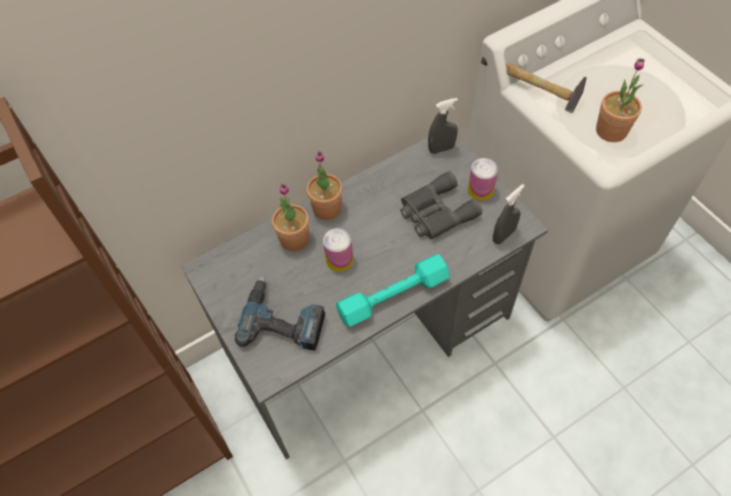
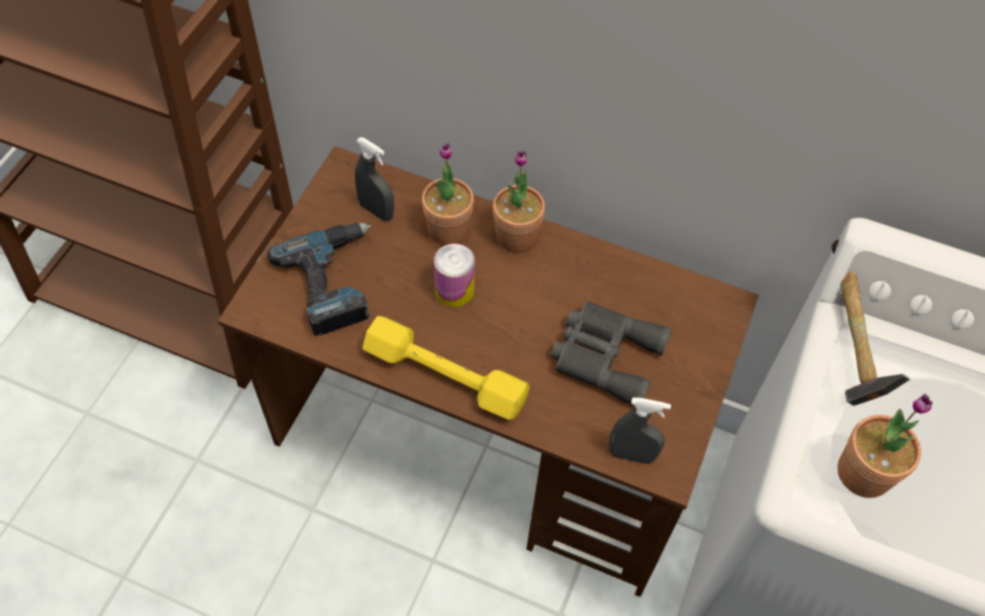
camera: 50 degrees right, 0 degrees up
(370, 337) = (487, 441): grey desk -> brown desk
(393, 296) = (445, 376): turquoise dumbbell -> yellow dumbbell
(441, 149) = (712, 307): grey spray bottle -> grey spray bottle (376, 210)
(480, 190) = (684, 388): can -> none

